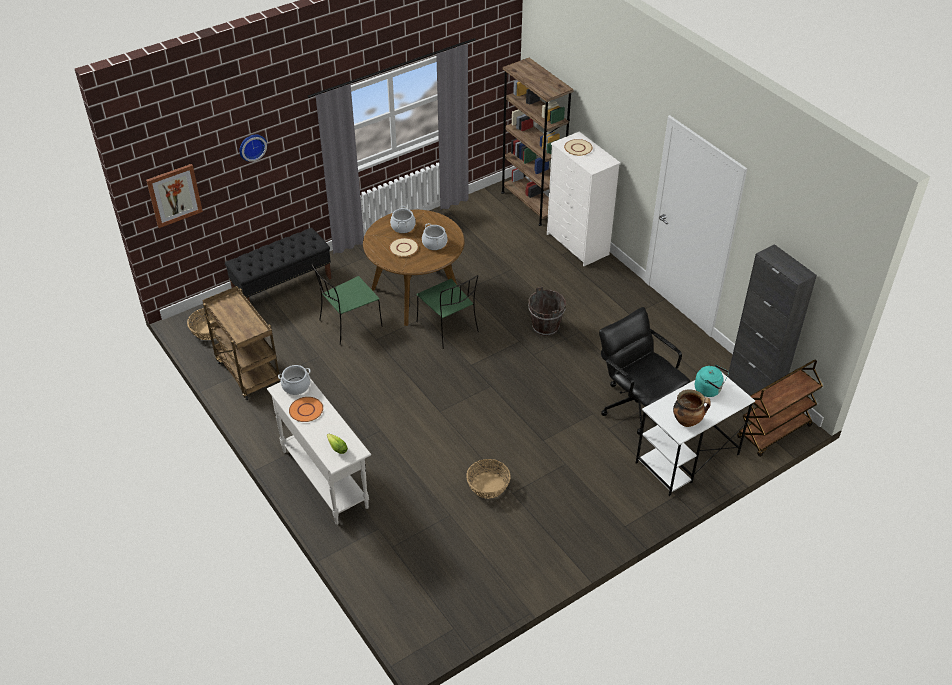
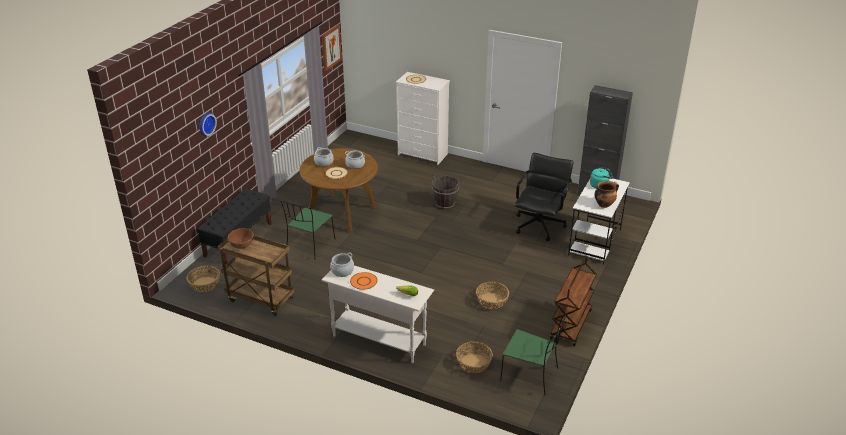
camera: 30 degrees left, 10 degrees down
(174, 195) = (162, 173): picture -> picture (331, 47)
(231, 307) = (242, 245): none -> brown bowl
(399, 557) = (473, 363): none -> basket
(448, 328) = (382, 225): green chair -> green chair (531, 375)
(531, 204) = (372, 142): brown bookcase -> none
(636, 405) = (539, 225): black office chair -> black office chair turned 90 degrees clockwise
(774, 432) = (628, 211): brown cart -> brown cart (571, 325)

